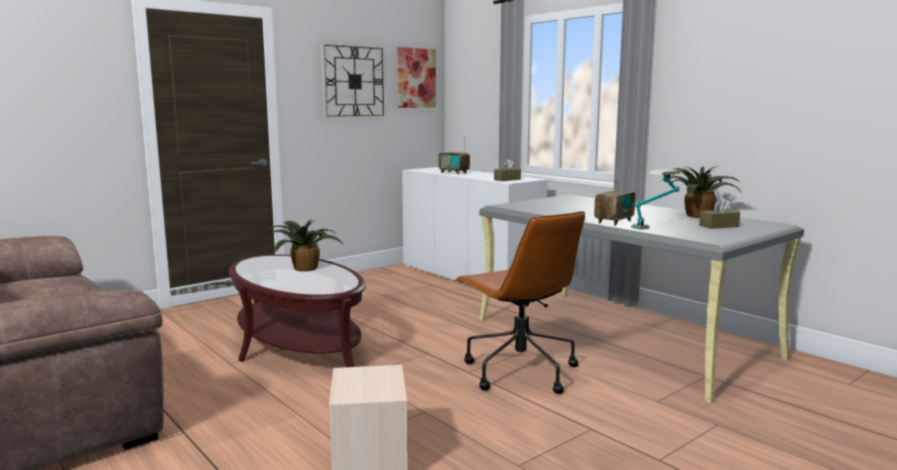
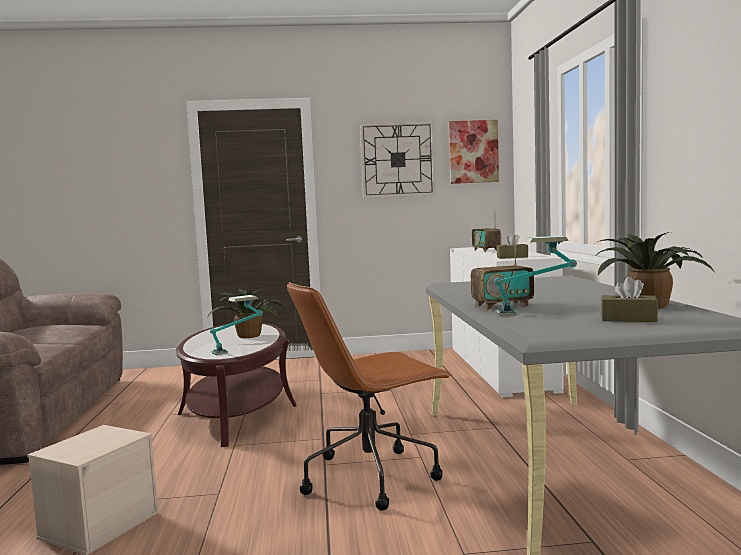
camera: 35 degrees right, 5 degrees down
(335, 282) = (238, 350): none -> table lamp
(519, 371) = (372, 476): brown office chair -> brown office chair turned 60 degrees clockwise

